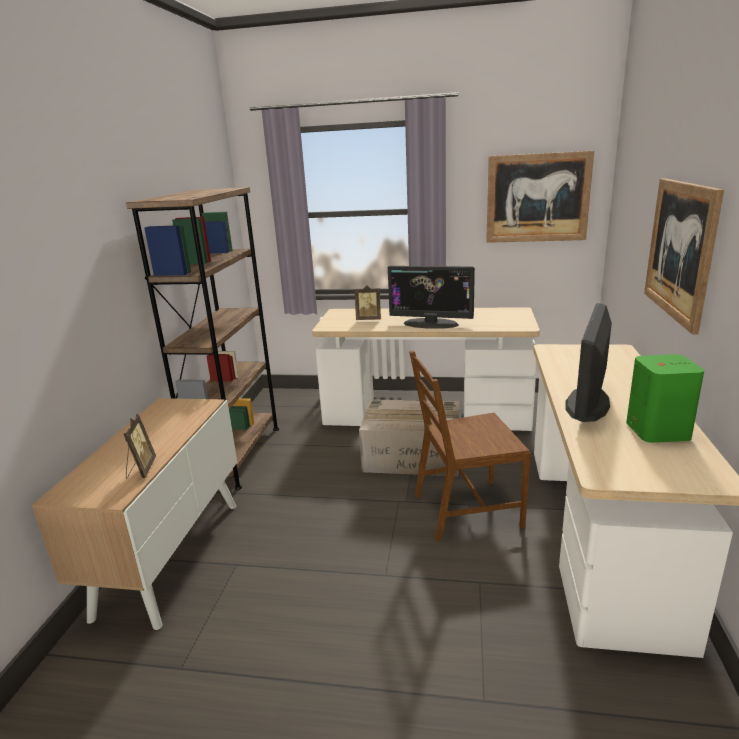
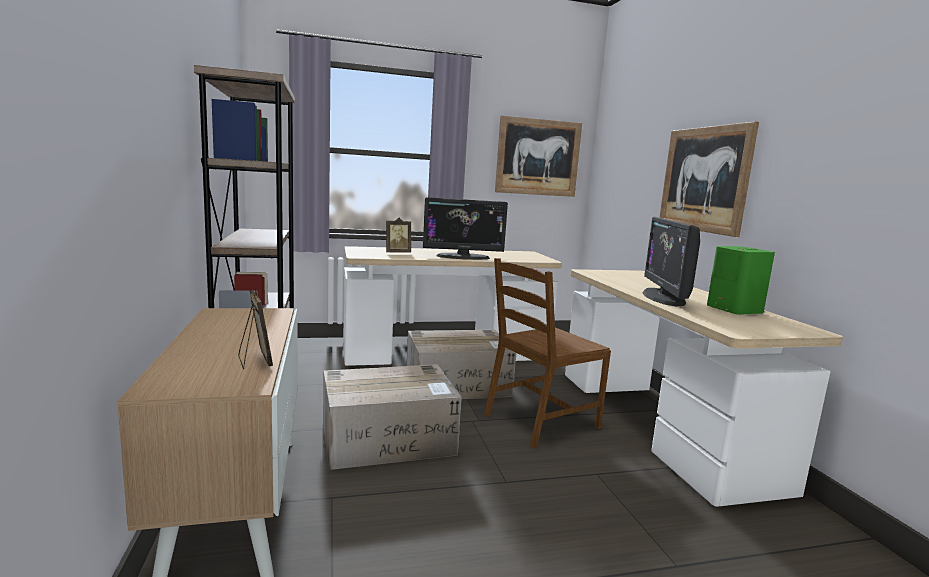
camera: 25 degrees left, 10 degrees down
(313, 512) = (389, 439): none -> cardboard box

